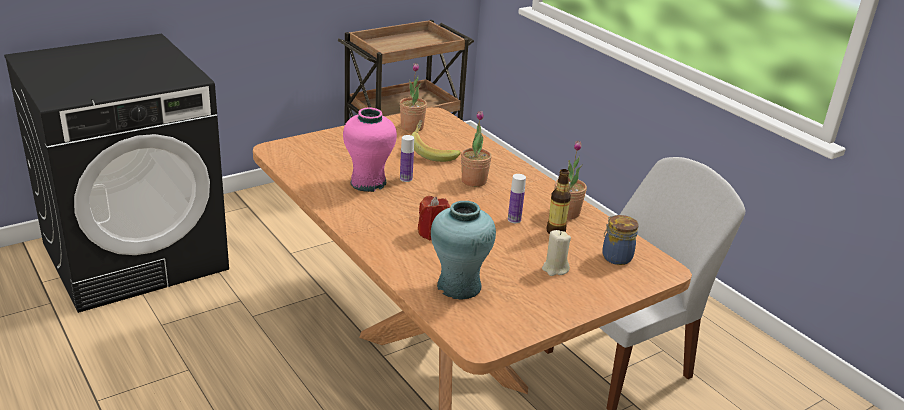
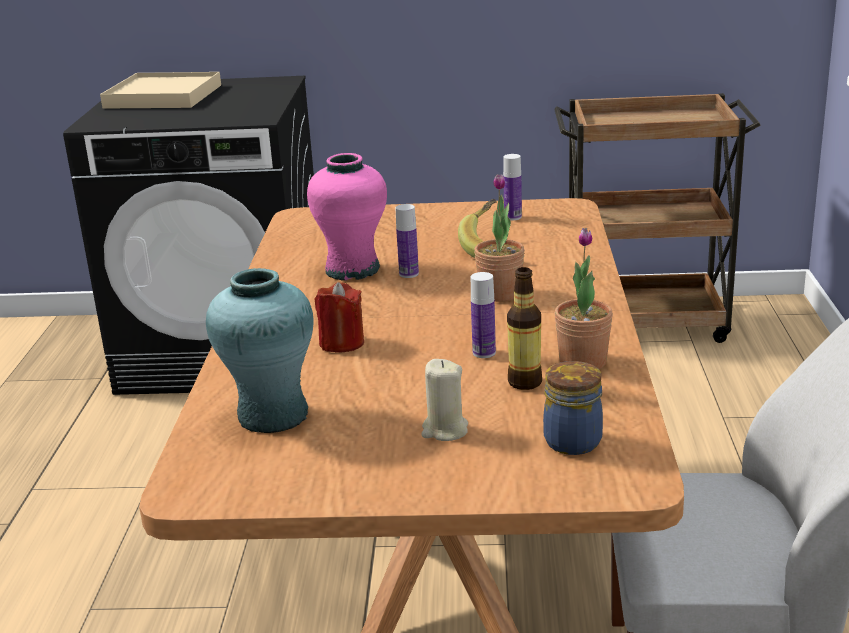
camera: 40 degrees right, 5 degrees down
(72, 65) = (164, 96): none -> beige tray
(412, 127) = (513, 217): potted plant -> bottle

